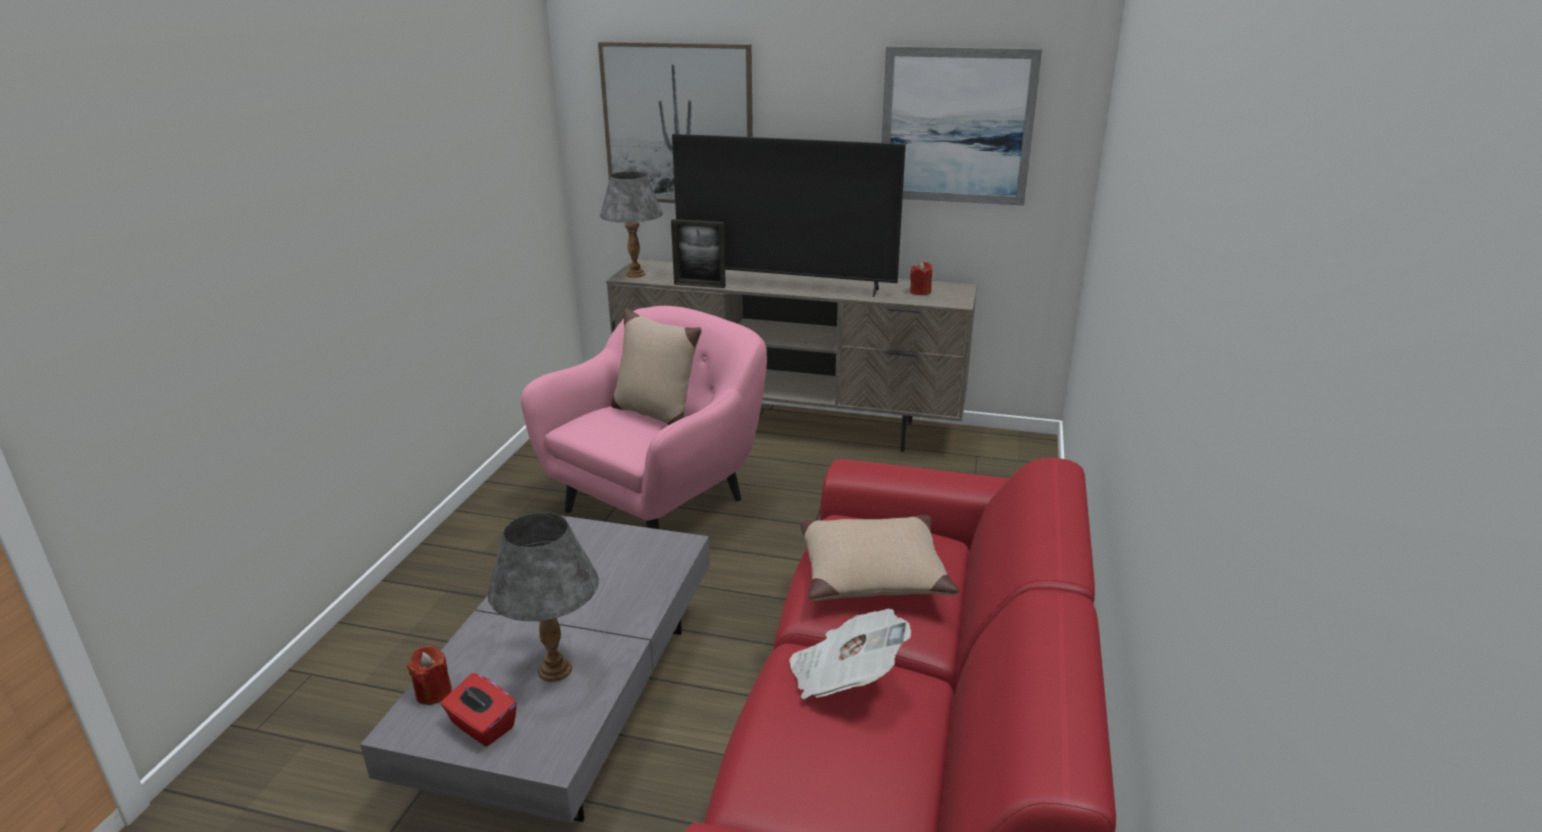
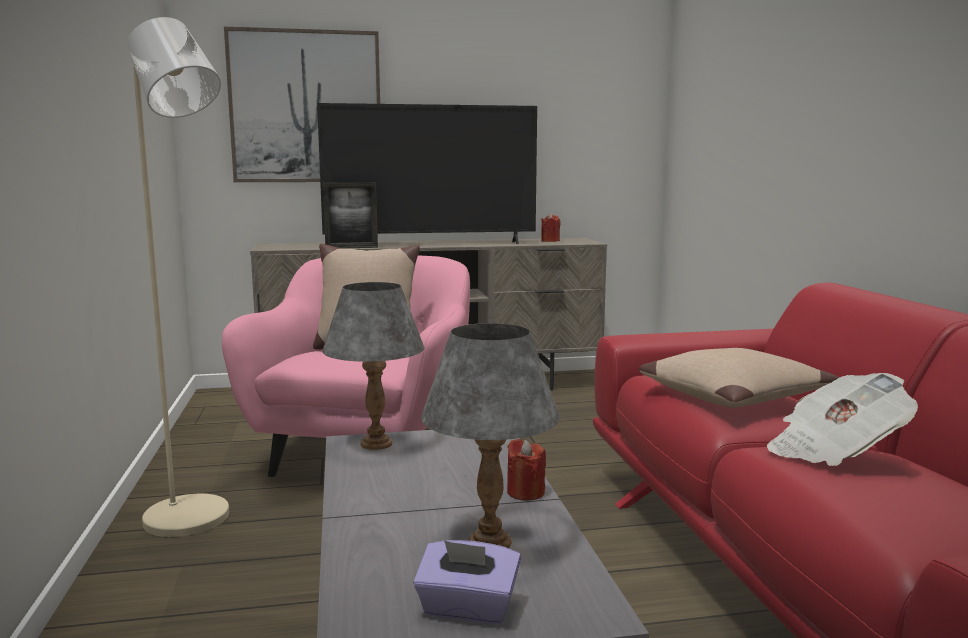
camera: 25 degrees left, 15 degrees down
(433, 692) = (361, 596): red candle -> red candle (525, 492)
(482, 549) = (196, 522): none -> beige floor lamp
(482, 726) = (467, 609): red tissue box -> purple tissue box
(635, 274) = (275, 247): grey table lamp -> grey table lamp (375, 444)
(956, 126) = (558, 103): picture -> none

